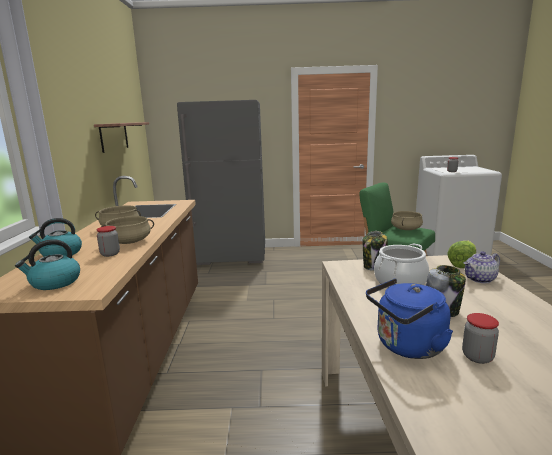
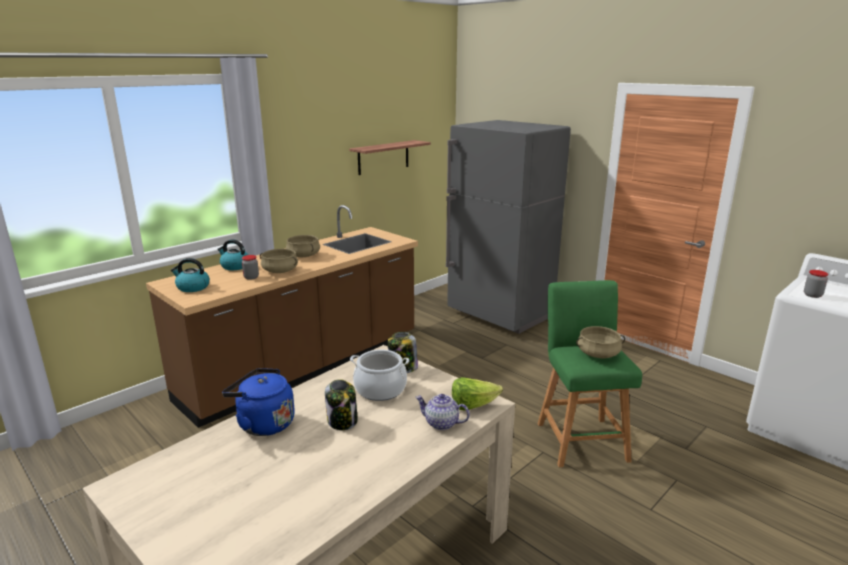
camera: 45 degrees right, 5 degrees up
(477, 357) = (275, 453): jar -> none

